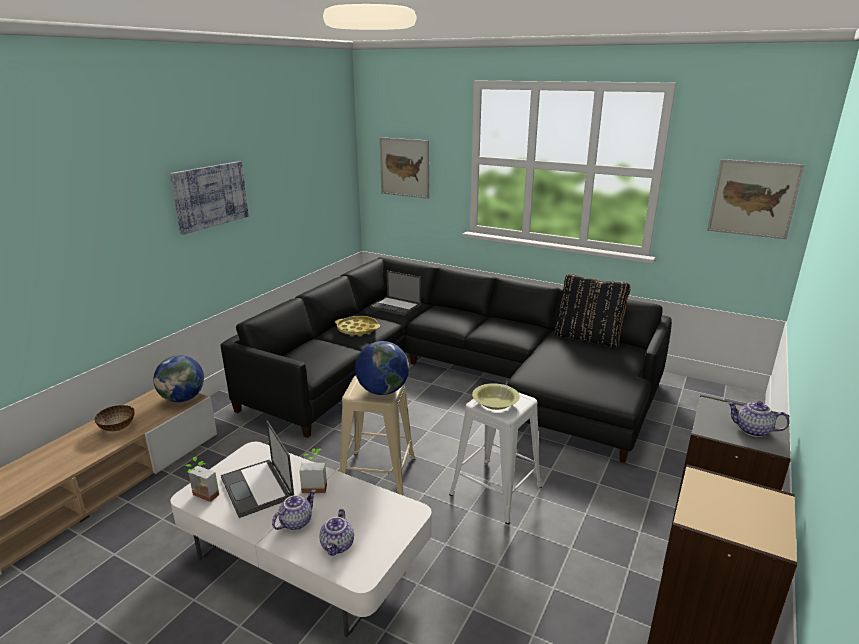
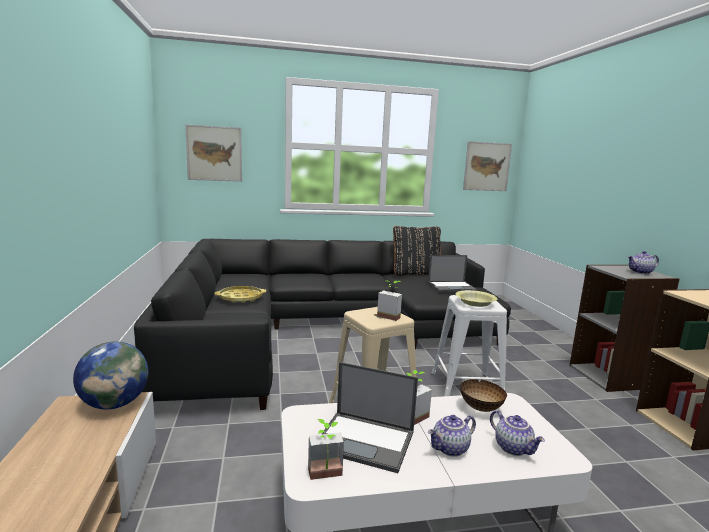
camera: 40 degrees left, 10 degrees down
(117, 428) = (58, 467): bowl -> bowl (481, 408)
(210, 196) = (79, 146): picture -> none
(296, 522) = (450, 449): teapot -> teapot turned 120 degrees counterclockwise
(382, 391) = (390, 316): globe -> potted plant
(396, 306) = (246, 278): laptop -> laptop (452, 287)

